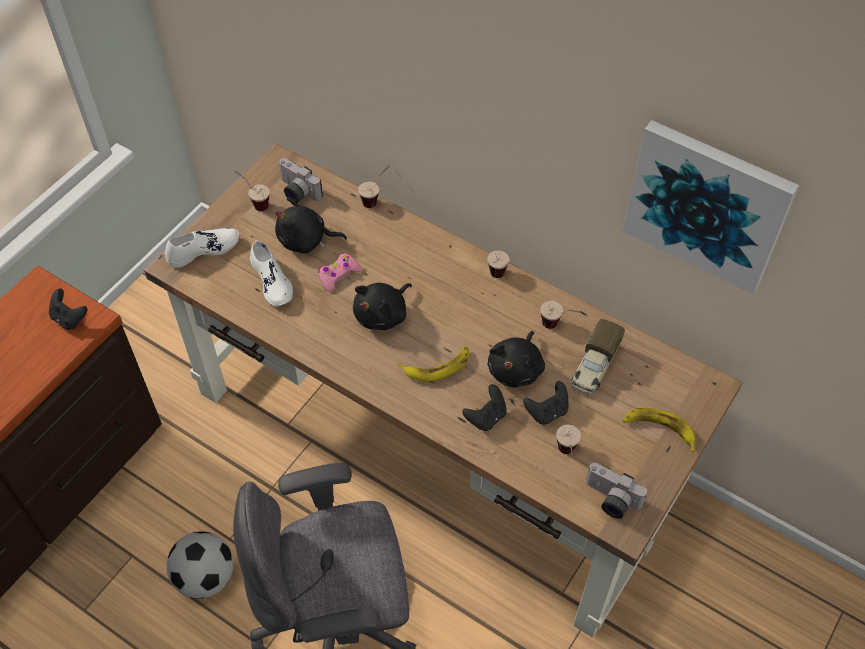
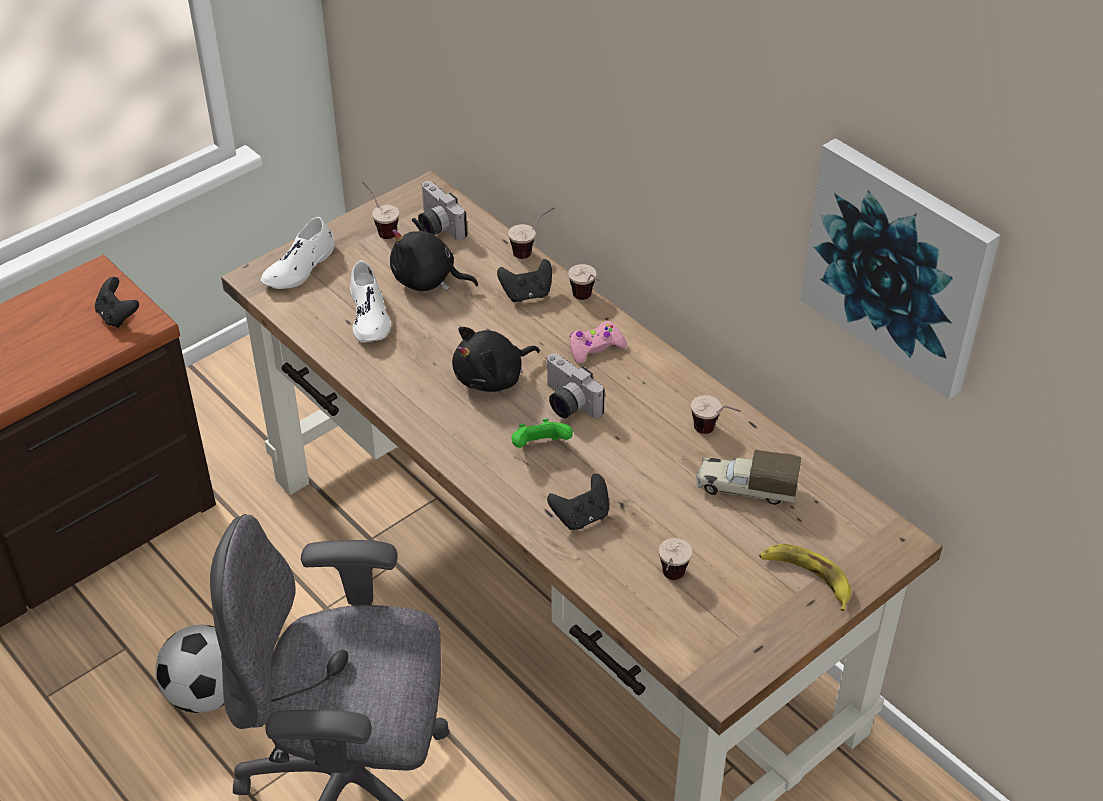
camera: 15 degrees right, 10 degrees down
(203, 249) = (299, 267): white shoe -> white shoe turned 135 degrees clockwise
(338, 275) = (453, 324): pink game controller -> pink game controller (595, 347)
(437, 366) = (540, 447): banana -> green game controller
(503, 278) = (661, 365): cup -> cup (586, 301)
(516, 369) = (641, 470): black plush toy -> none
(547, 412) = (663, 526): black game controller -> black game controller (526, 294)
(594, 367) = (745, 488): toy truck -> toy truck turned 60 degrees clockwise
(610, 500) = (709, 645): camera -> camera (566, 404)

